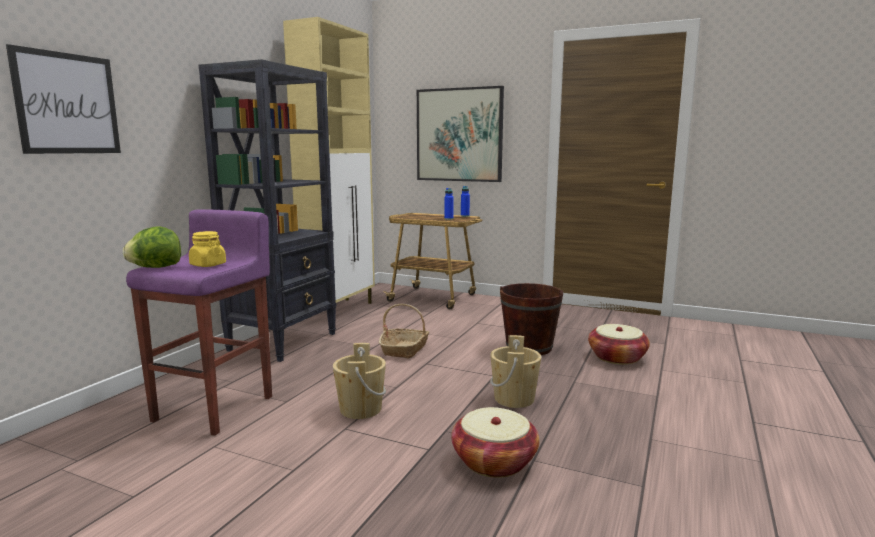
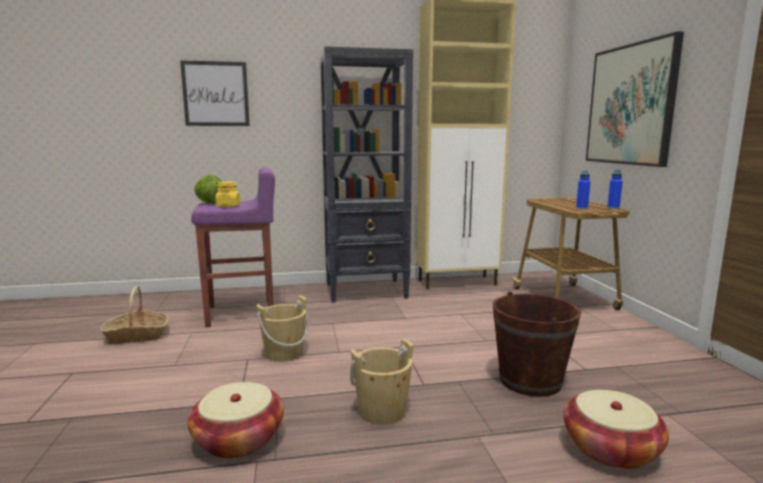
camera: 55 degrees right, 0 degrees up
(405, 349) = (420, 329): basket -> basket (137, 336)

